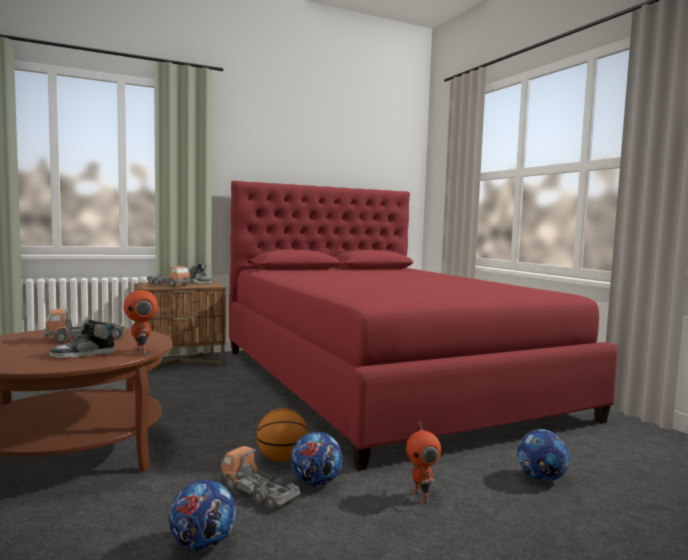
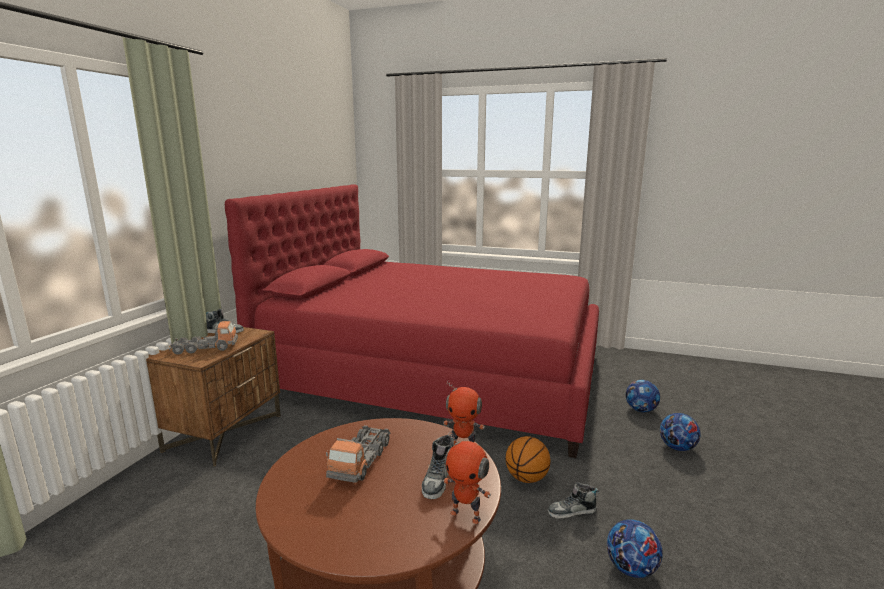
camera: 45 degrees left, 10 degrees up
(258, 492) = (572, 511): toy truck -> shoe
(315, 483) = (579, 482): football -> football (677, 447)
(421, 497) = (632, 455): toy robot -> toy robot (466, 515)

